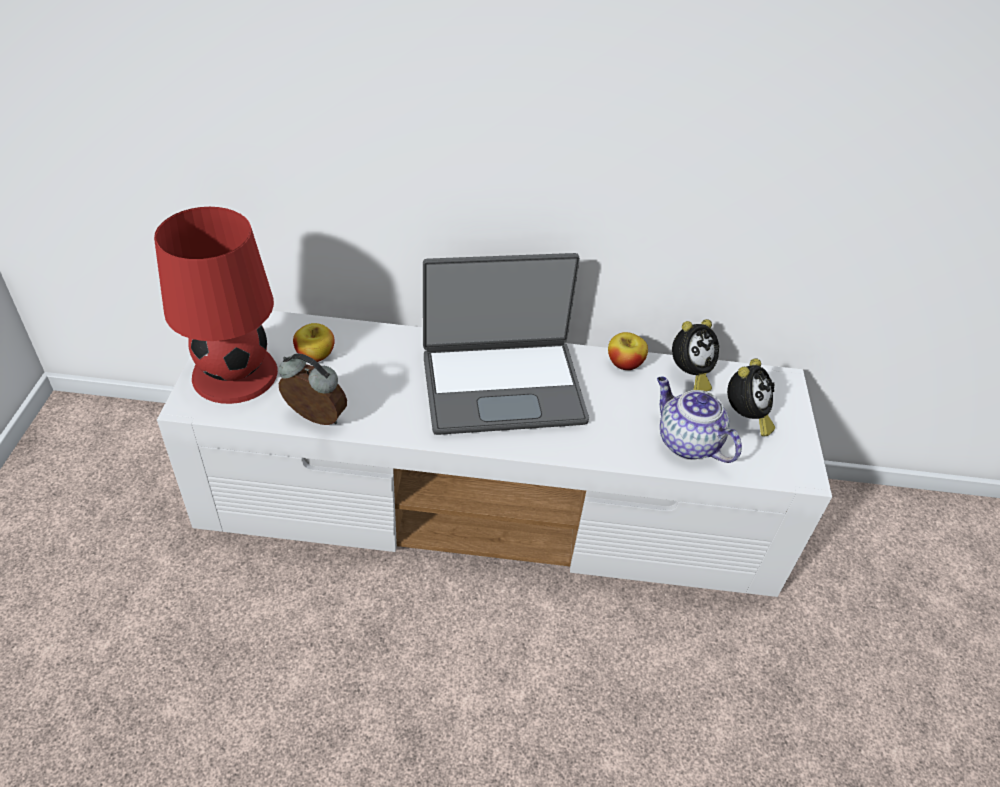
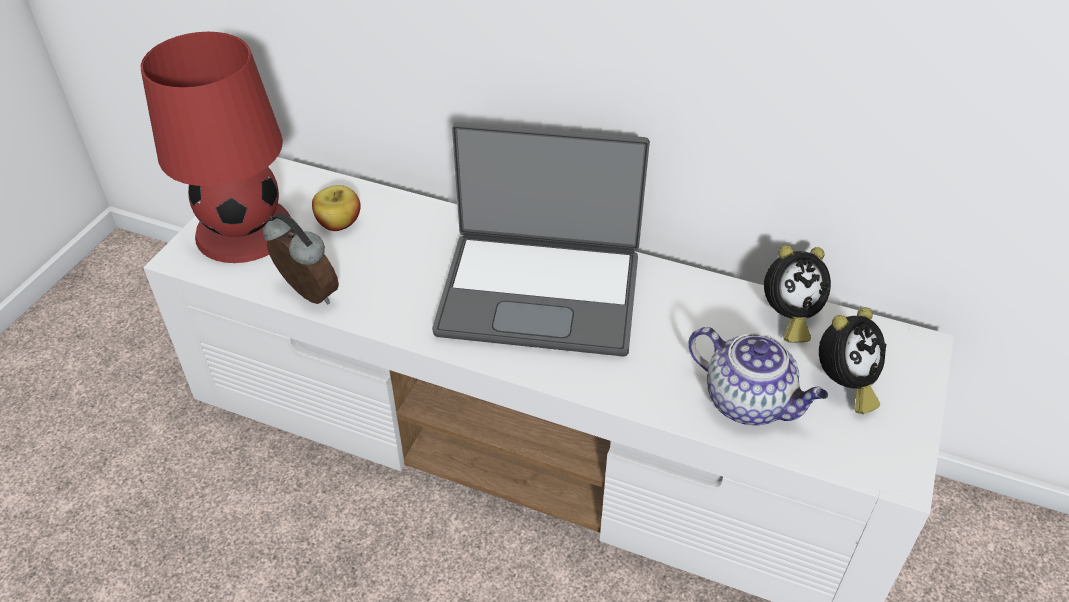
camera: 20 degrees right, 0 degrees up
(624, 363) = (707, 289): apple -> none
(686, 442) = (749, 402): teapot -> teapot turned 150 degrees clockwise

